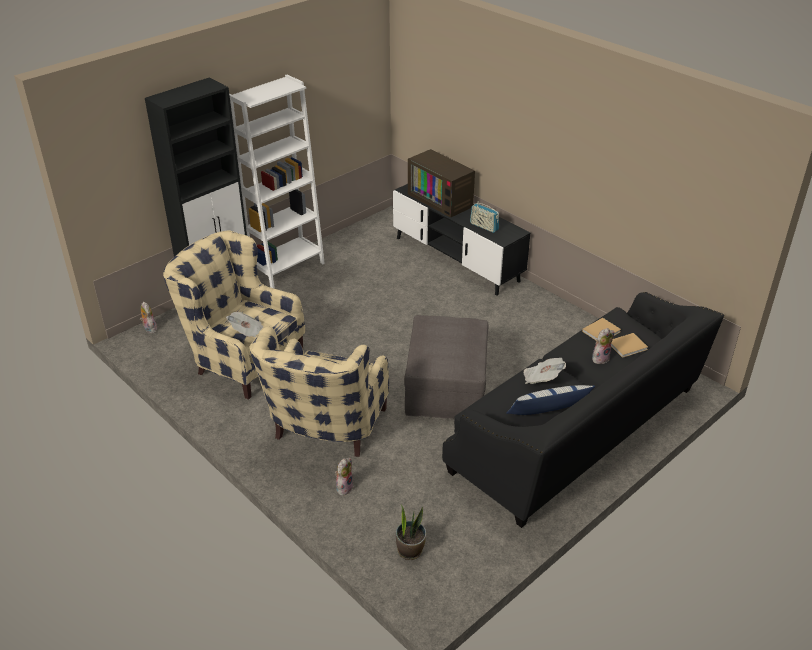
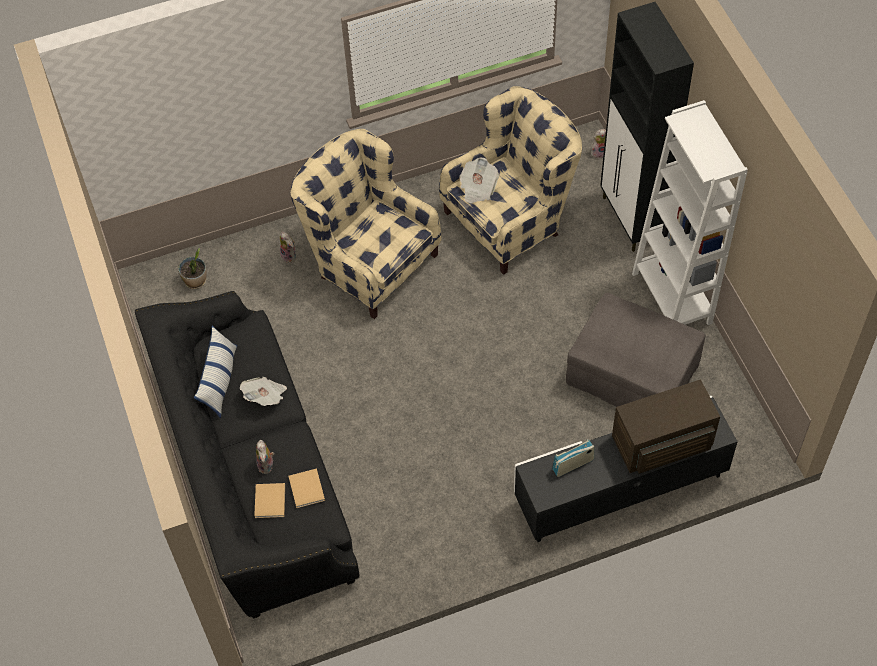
camera: 115 degrees right, 20 degrees up
(447, 387) = (378, 383): grey ottoman -> grey ottoman (631, 375)

